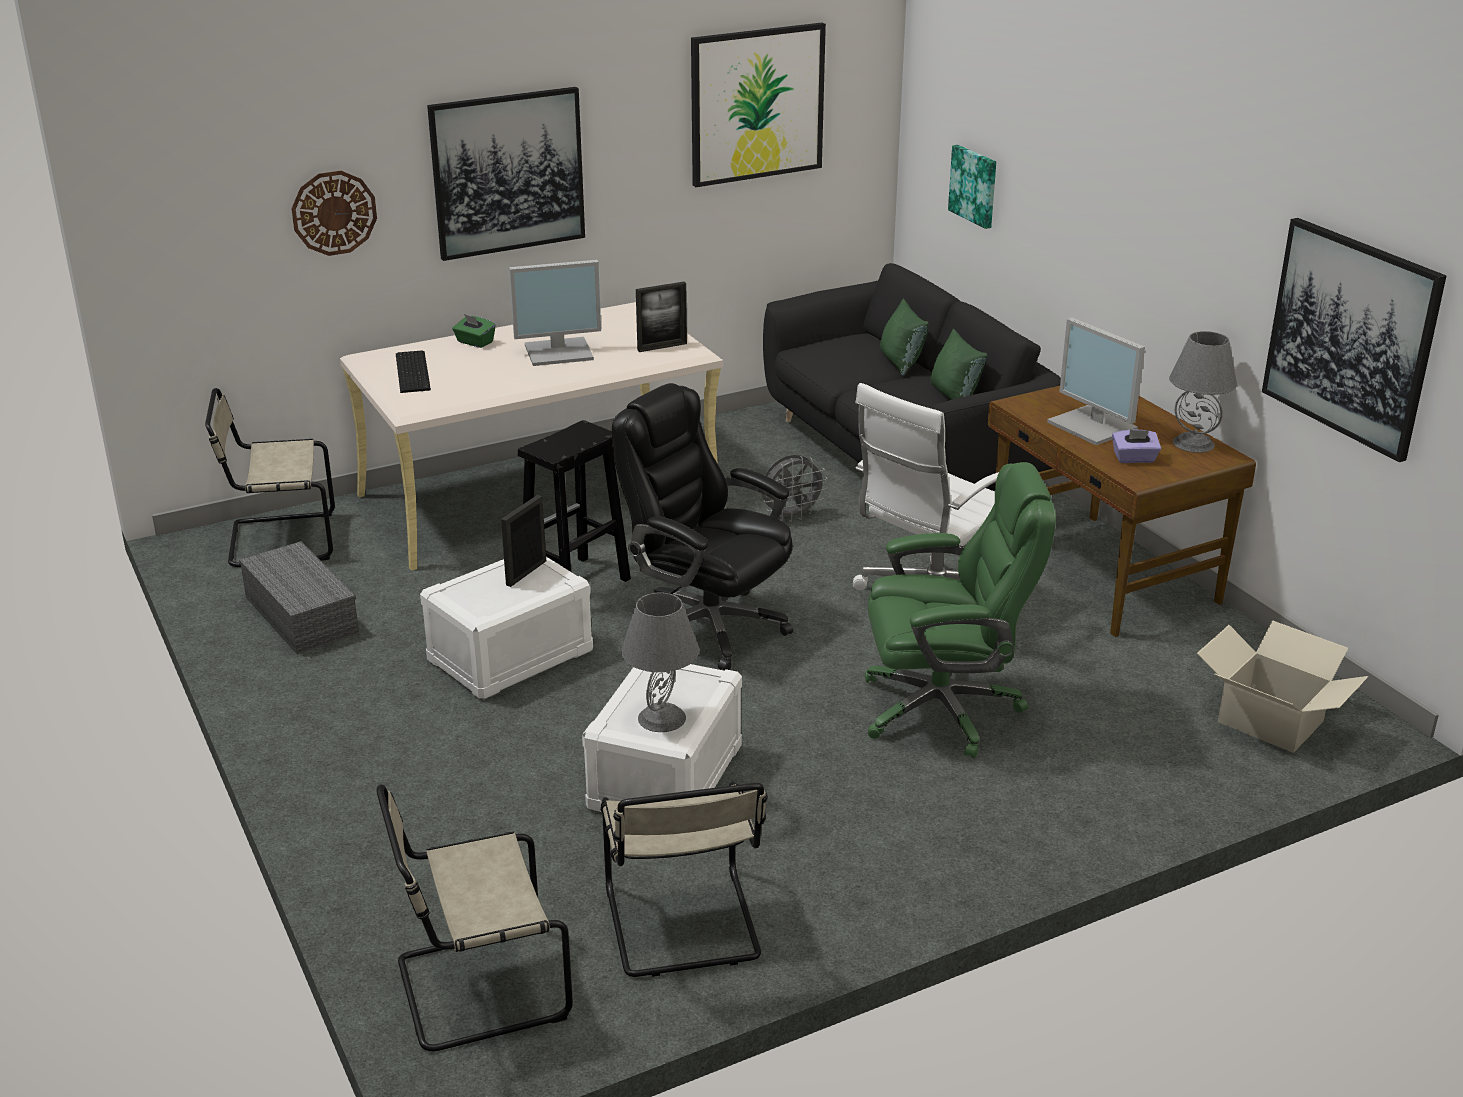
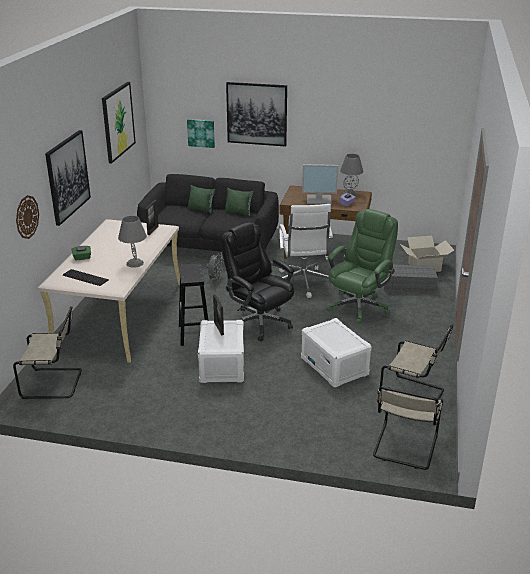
camera: 50 degrees left, 0 degrees up
(278, 541) = (54, 383): beige chair -> beige chair turned 120 degrees counterclockwise
(299, 614) = (122, 399): grey storage box -> grey storage box (407, 286)
(560, 352) = (122, 247): monitor -> none
(661, 717) = (344, 340): grey table lamp -> grey table lamp (134, 263)
(707, 626) = (259, 322): black office chair -> black office chair turned 60 degrees clockwise
(1351, 337) = (405, 139): picture -> picture (257, 114)

